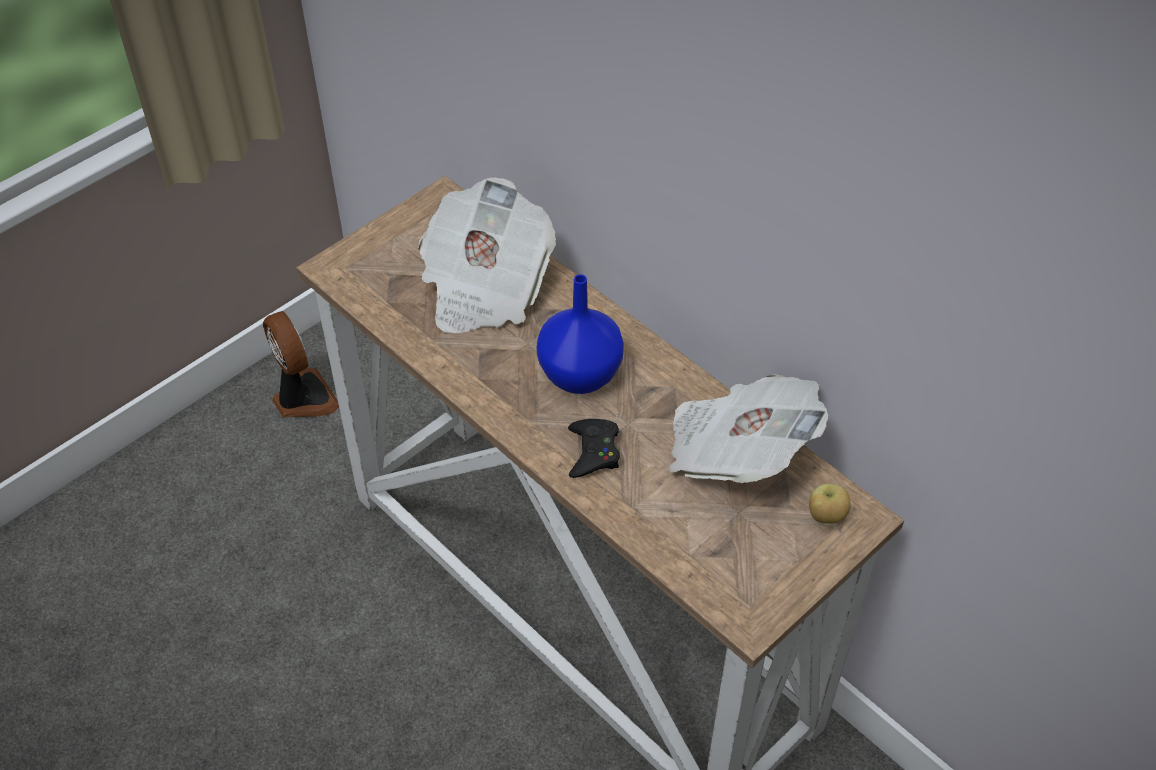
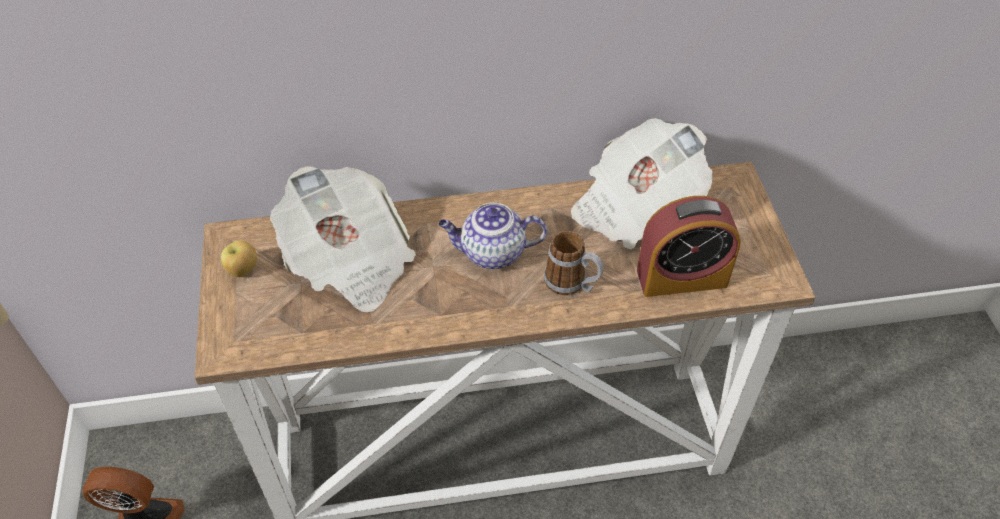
camera: 55 degrees left, 0 degrees up
(578, 375) = (491, 253): blue vase -> teapot
(593, 452) = (572, 284): black game controller -> mug
(677, 533) = (681, 277): none -> alarm clock
(825, 517) = (723, 195): apple -> apple (243, 270)

